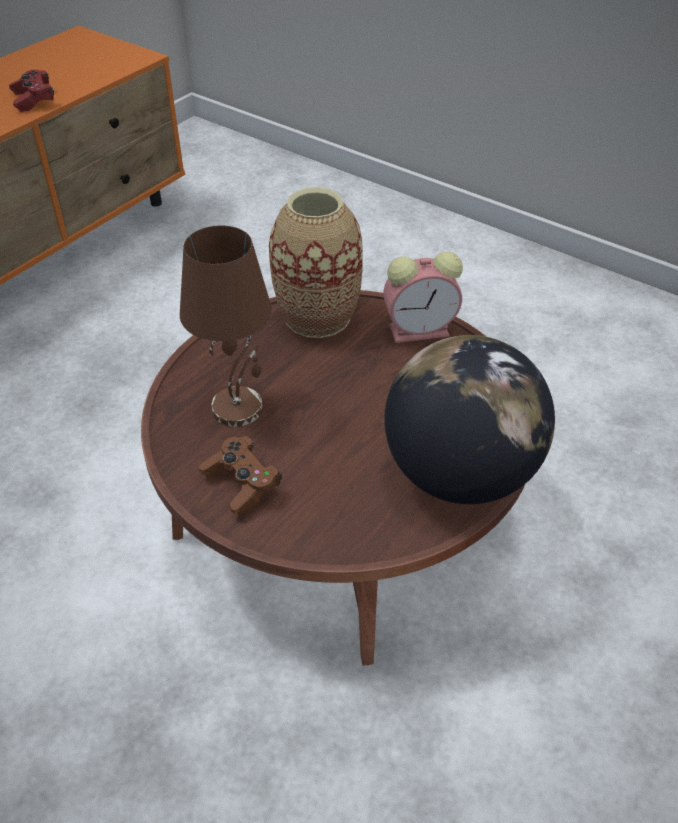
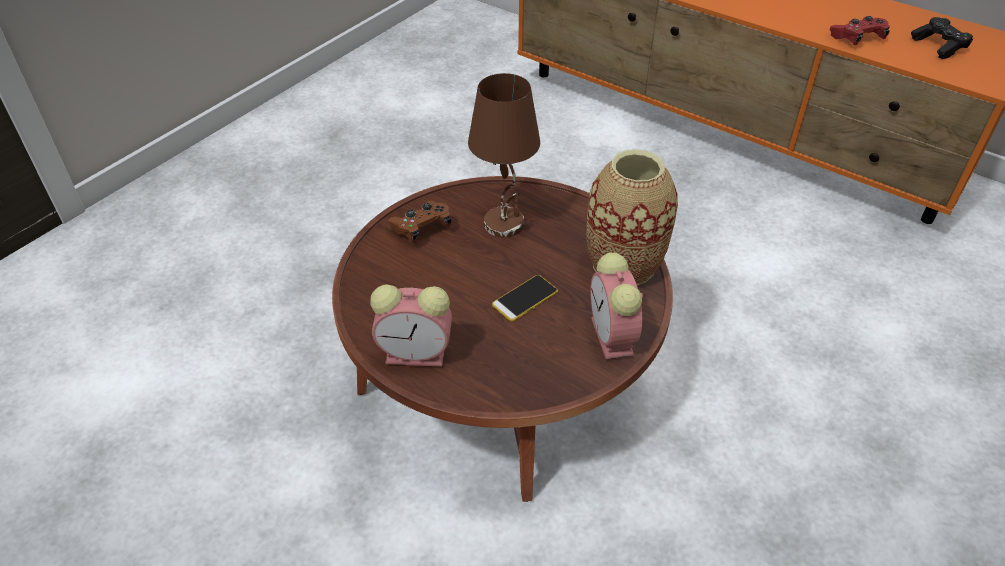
camera: 90 degrees right, 0 degrees up
(68, 65) = (938, 46): none -> black game controller
(365, 392) = (525, 298): none -> phone
(459, 475) = (418, 353): globe -> alarm clock

